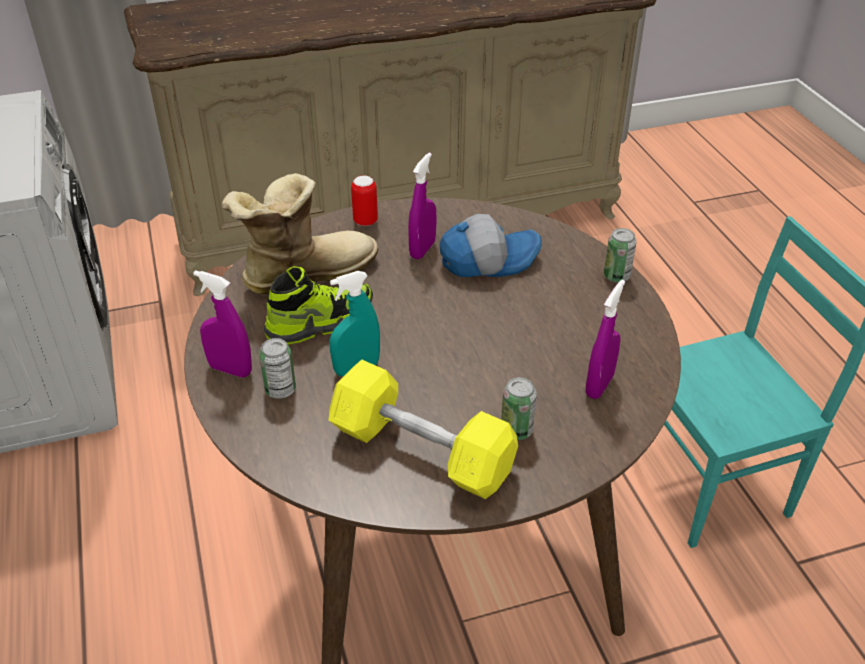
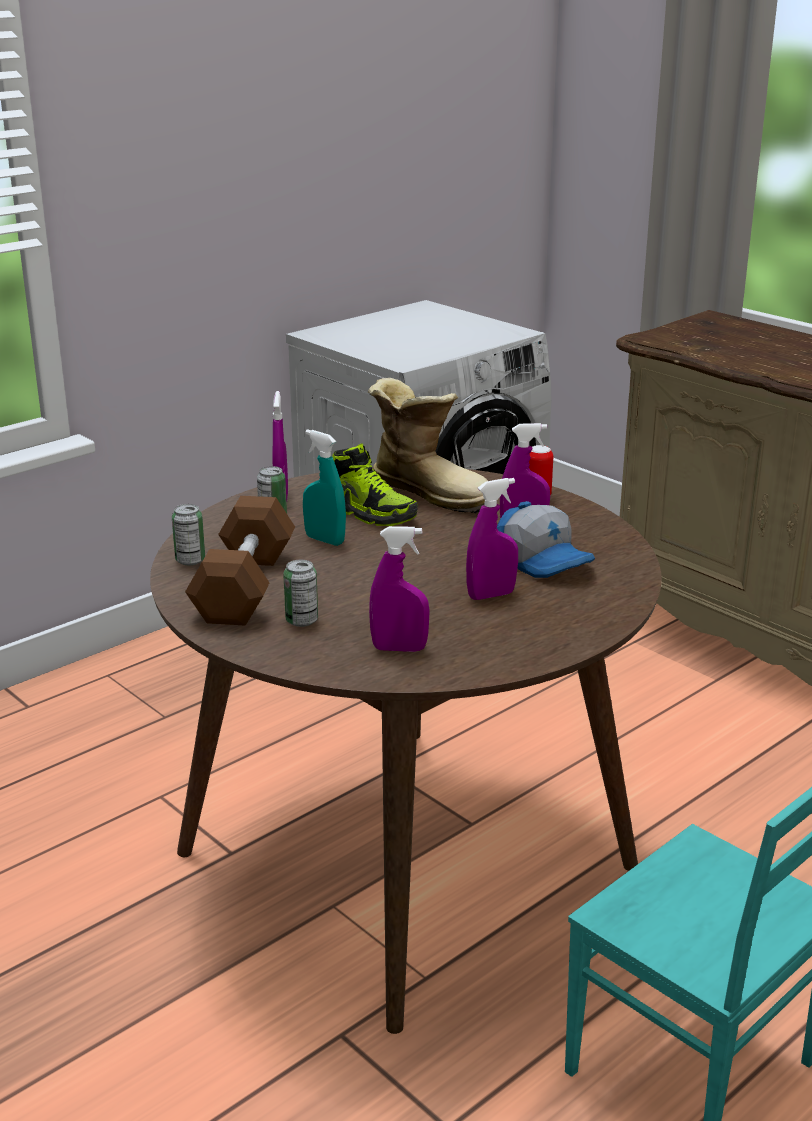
camera: 65 degrees right, 15 degrees down
(422, 451) = (244, 586): yellow dumbbell -> brown dumbbell
(532, 306) = (491, 595): none -> purple spray bottle
(616, 276) = (593, 629): can -> can (190, 560)

